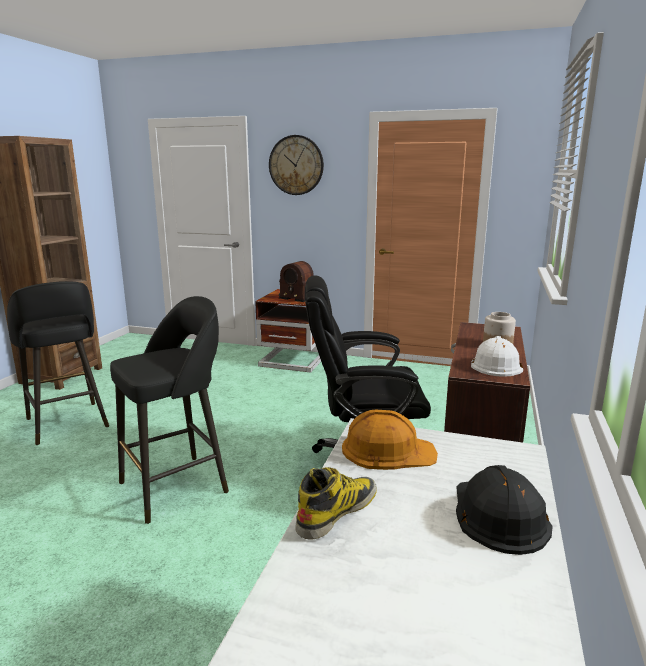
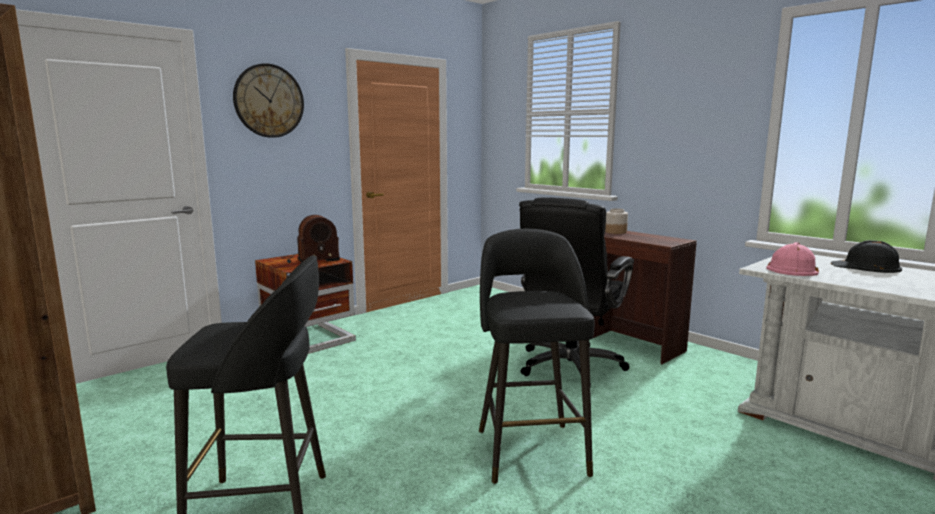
camera: 60 degrees left, 5 degrees down
(337, 511) = (871, 284): boot -> none
(387, 450) = (792, 269): orange hard hat -> pink hard hat
(495, 364) = (655, 238): white hard hat -> none

